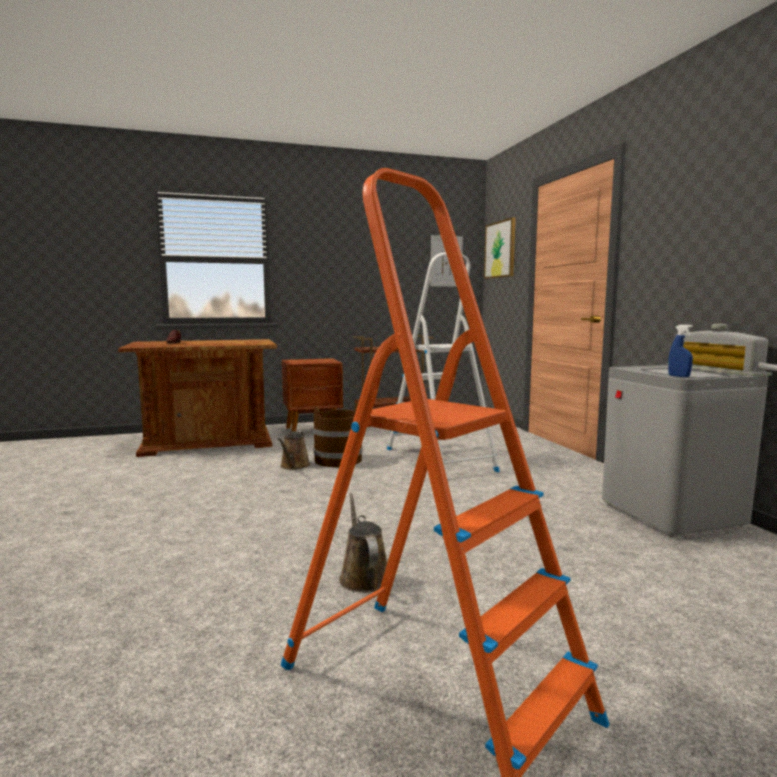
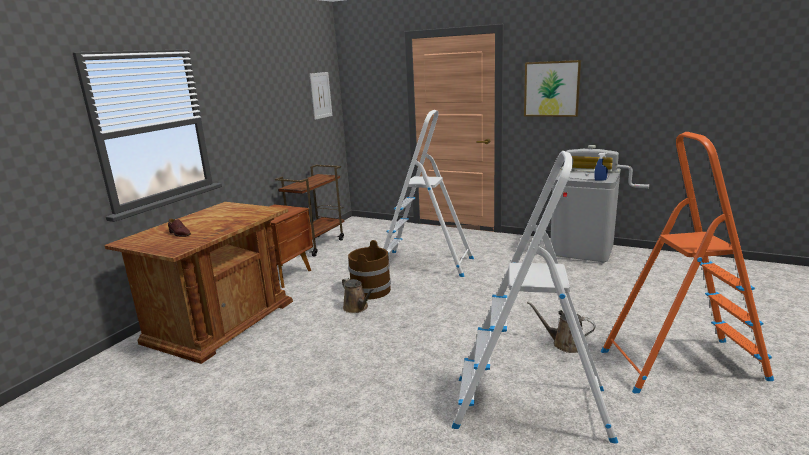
camera: 45 degrees left, 10 degrees up
(171, 597) = (529, 408): none -> white step ladder
(500, 249) = (366, 83): picture -> picture (551, 89)

